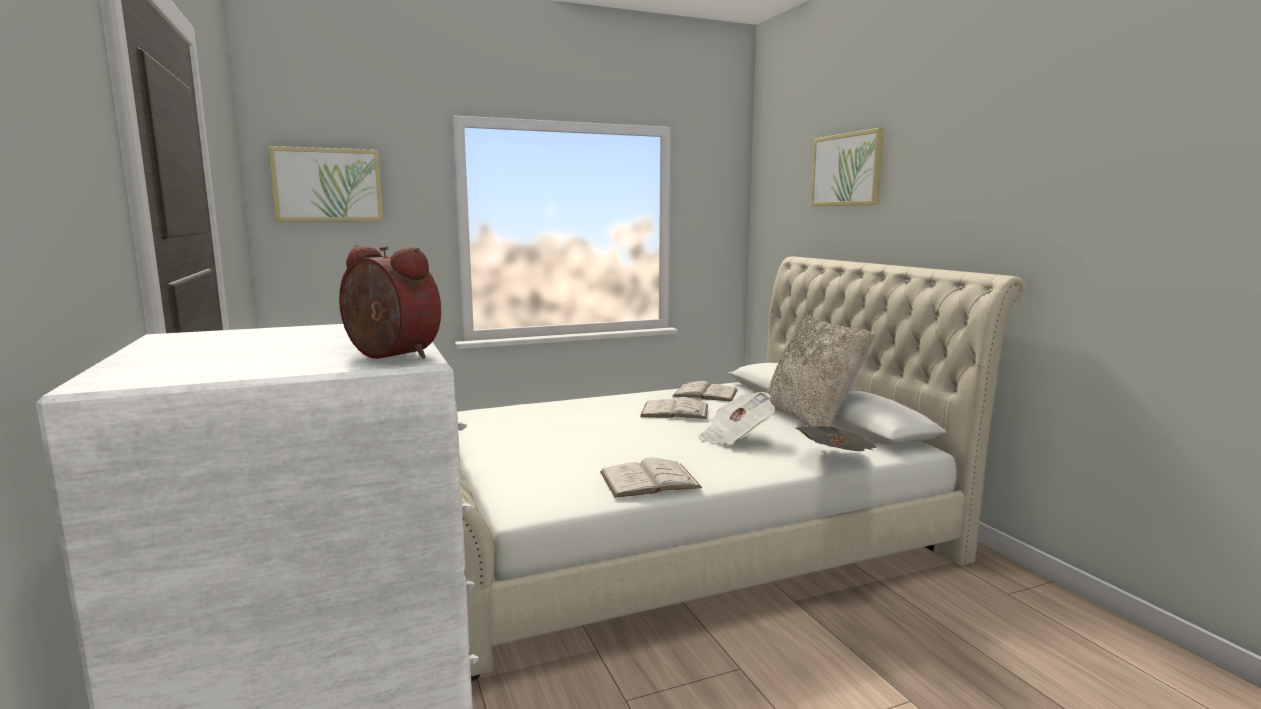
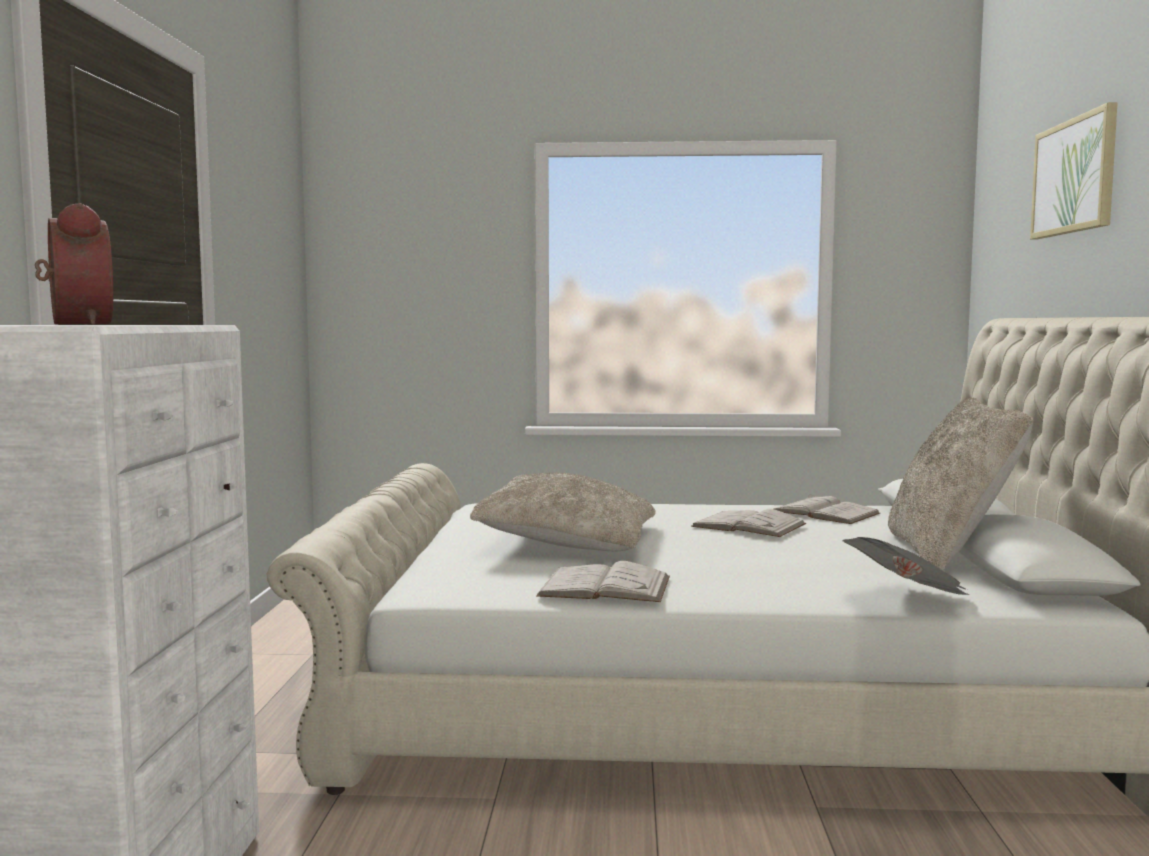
camera: 25 degrees right, 5 degrees down
(328, 185) = (389, 231): picture -> none
(572, 442) = (569, 541): none -> beige pillow
(735, 437) = (791, 560): newspaper -> none

